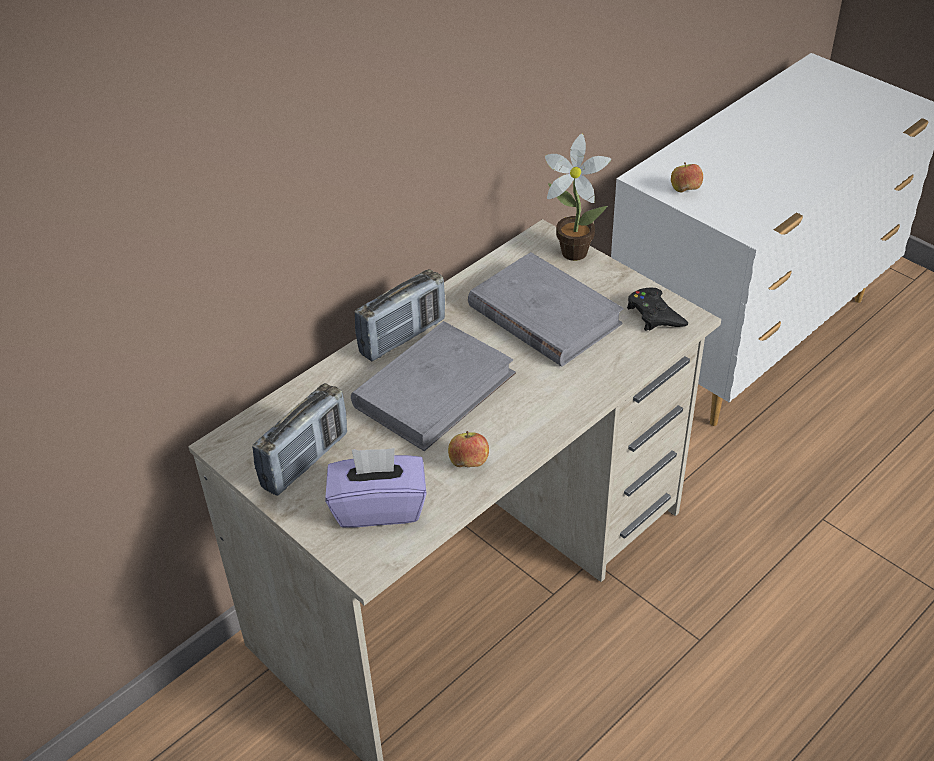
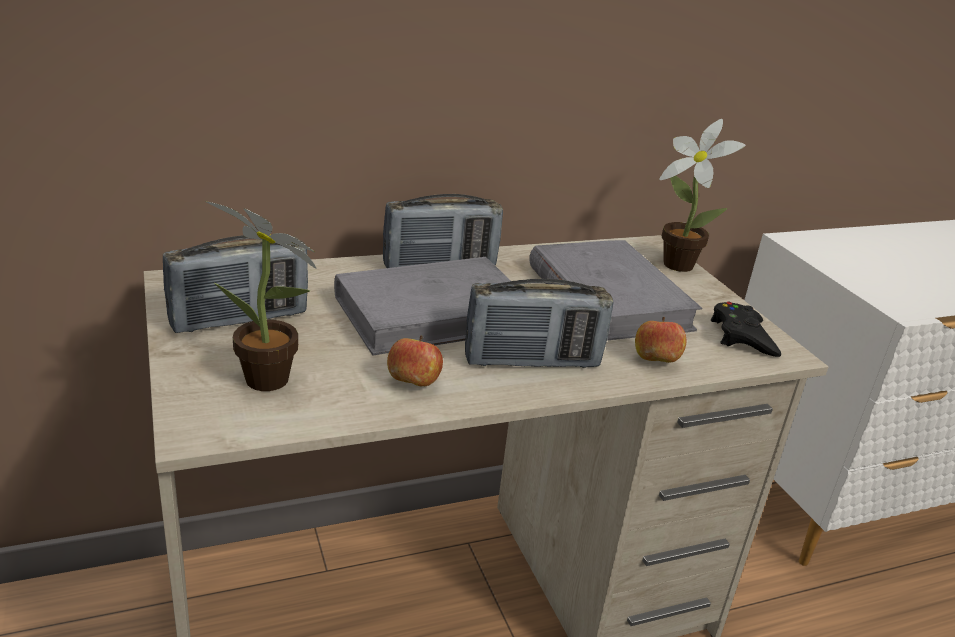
camera: 20 degrees right, 15 degrees down
(378, 507) = (271, 383): purple tissue box -> potted plant
(531, 406) = (532, 361): none -> radio
(685, 190) = (837, 261): apple -> apple (655, 361)

